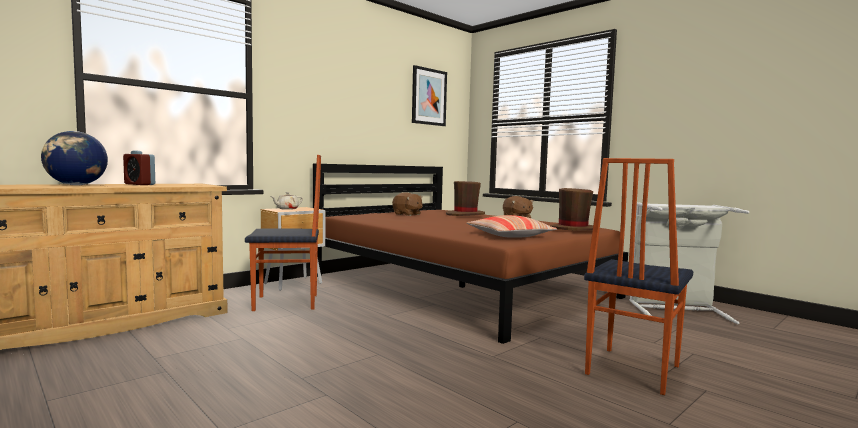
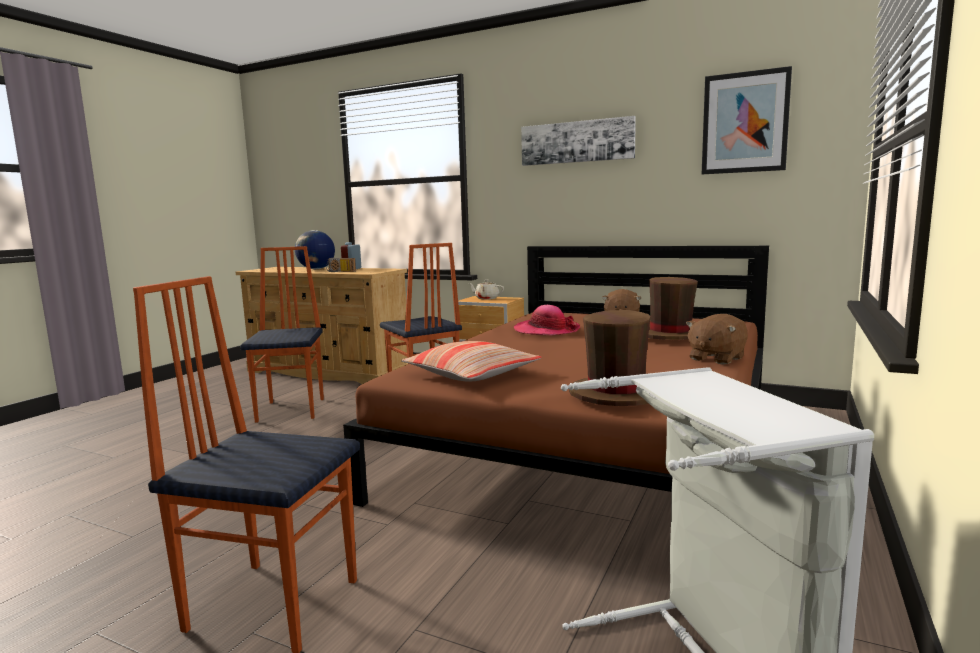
camera: 70 degrees right, 5 degrees up
(156, 186) = (340, 271): none -> radio
(229, 349) = (292, 409): none -> chair
(345, 86) = (577, 142): none -> picture
(408, 220) = (546, 330): none -> hat

